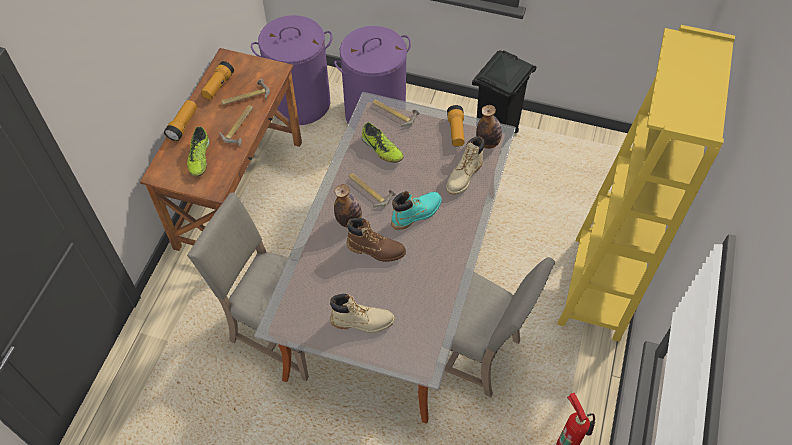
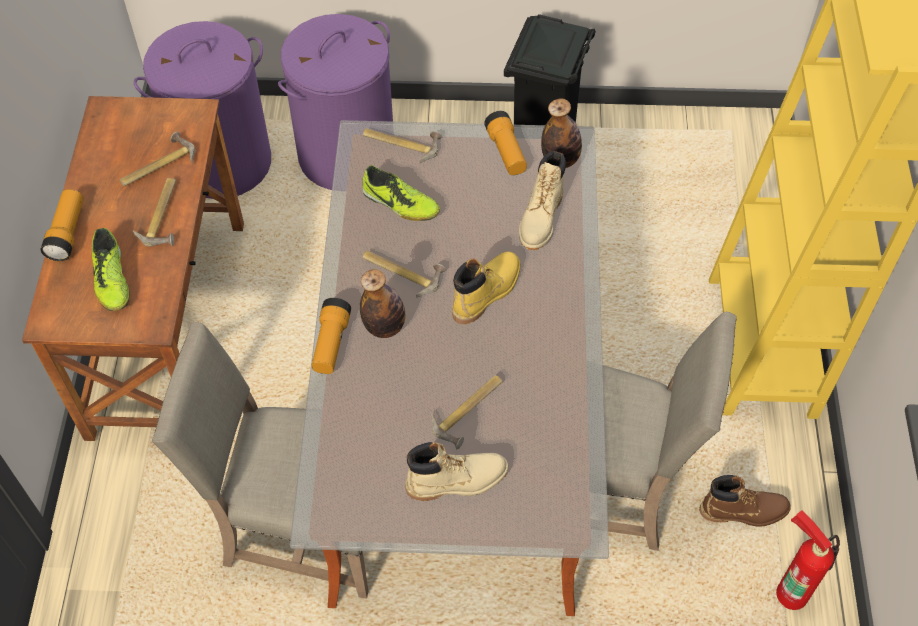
camera: 15 degrees left, 0 degrees up
(218, 86) = (106, 158): flashlight -> flashlight (331, 344)
(376, 250) = (442, 363): brown boot -> brown boot (743, 511)
(383, 283) = (470, 412): none -> hammer
(416, 214) = (487, 292): turquoise boot -> yellow boot

